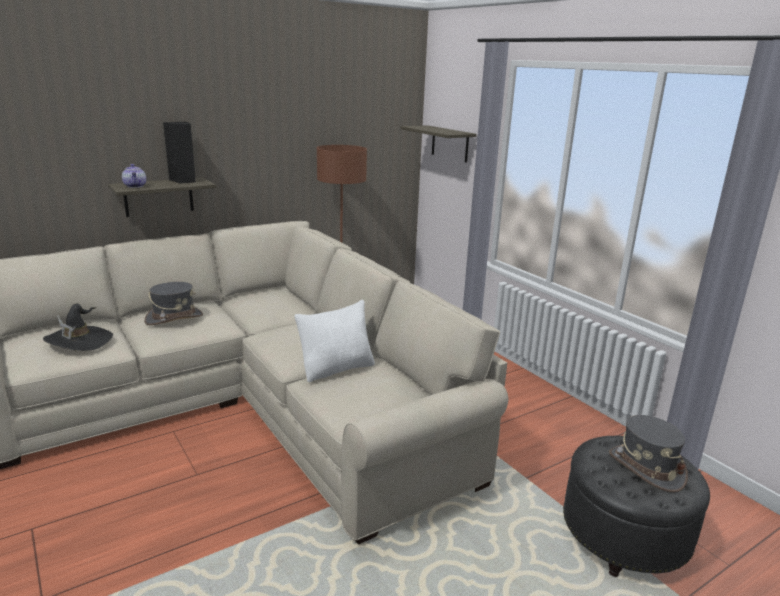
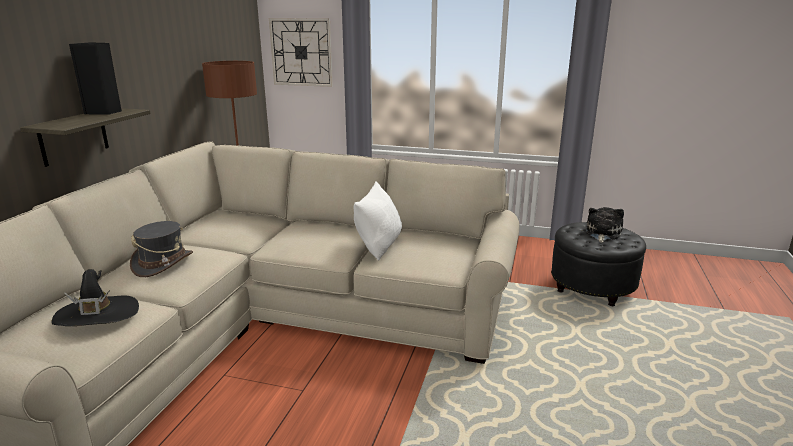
camera: 40 degrees left, 0 degrees up
(135, 186) = (67, 123): teapot -> none
(450, 143) = (301, 52): shelf -> wall clock
(646, 468) = (602, 233): grey hat -> plush toy

